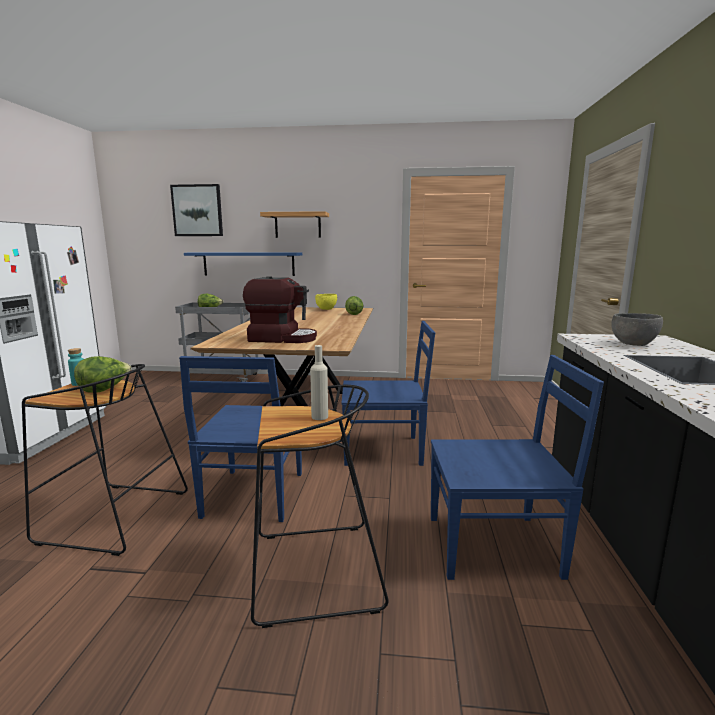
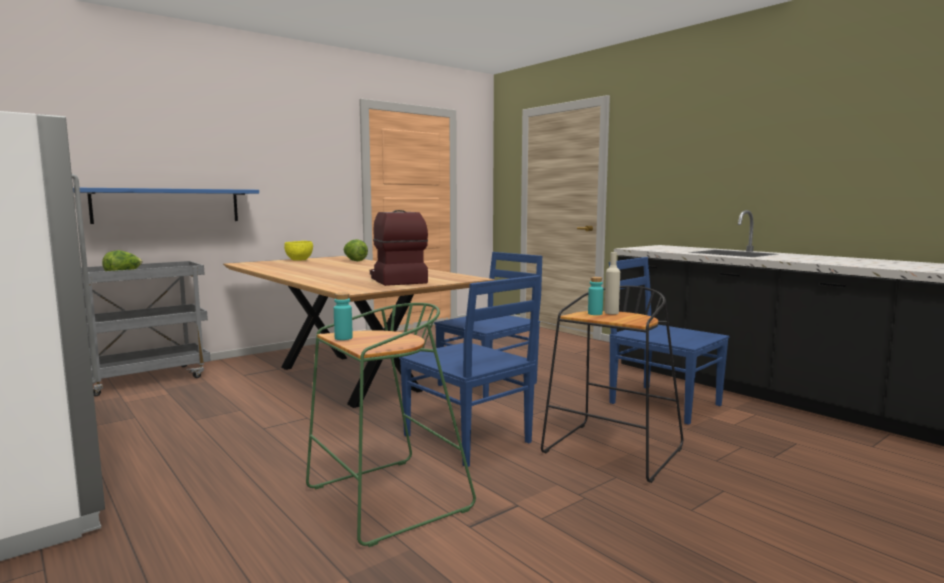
camera: 45 degrees left, 5 degrees down
(104, 389) = (389, 336): lettuce -> none
(112, 517) = (386, 501): black stool -> green stool
(197, 210) = (76, 123): picture -> none
(282, 338) = (396, 280): coffee machine -> coffee machine turned 75 degrees counterclockwise
(297, 225) = (240, 154): shelf -> none
(297, 413) = (595, 314): none -> turquoise bottle
(496, 546) = (662, 403): blue chair -> blue chair turned 90 degrees counterclockwise
(633, 344) = (669, 248): grey bowl -> none

